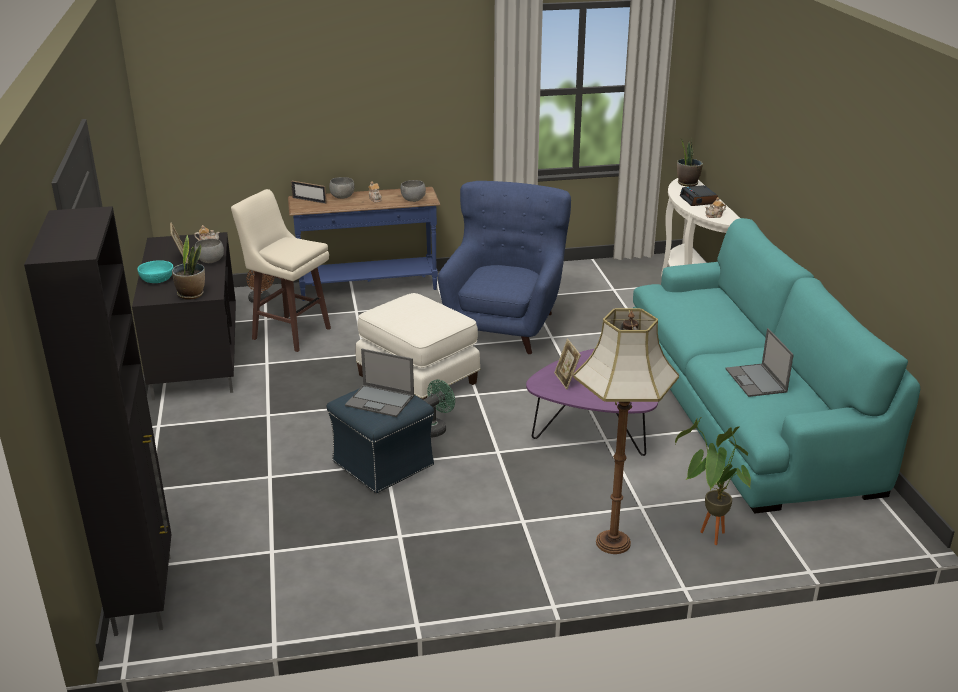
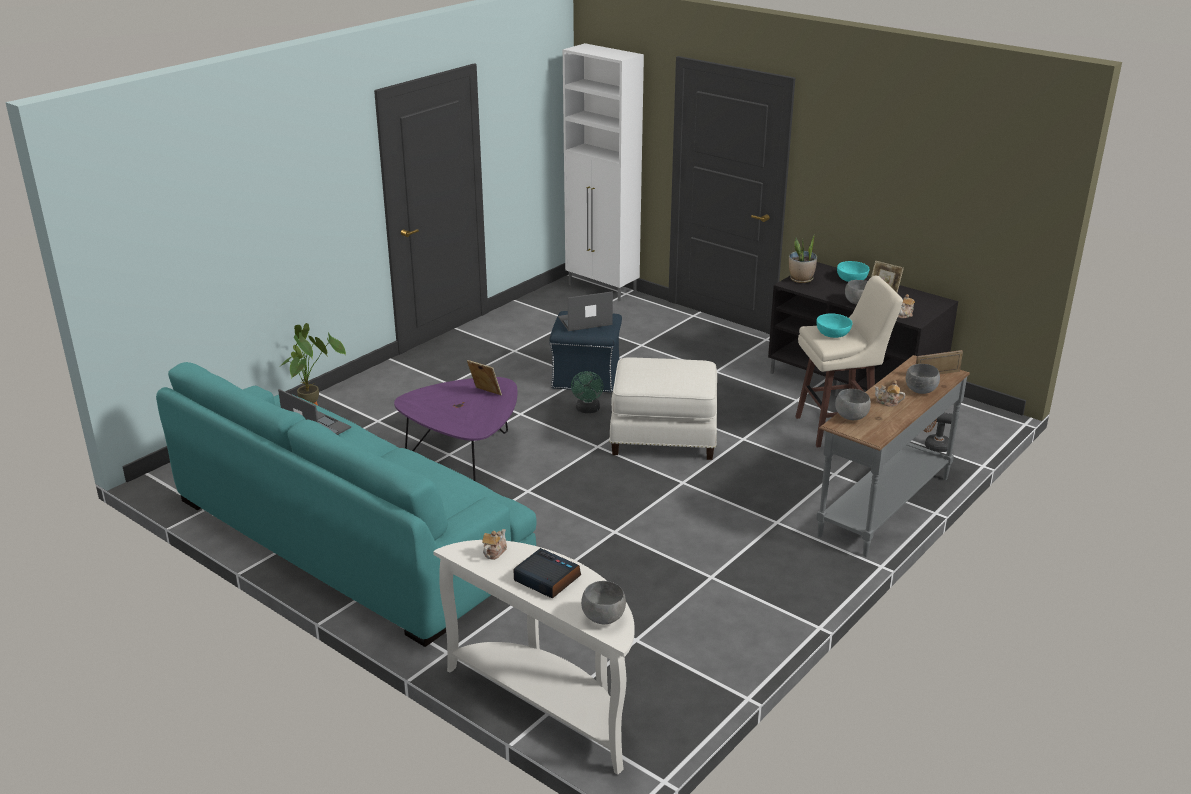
camera: 140 degrees right, 0 degrees up
(144, 593) = (602, 289): black cabinet -> white cabinet
(290, 248) = (833, 333): none -> turquoise bowl
(368, 287) = (882, 506): blue console table -> grey console table
(504, 325) = (678, 524): blue armchair -> none
(612, 543) = (378, 394): floor lamp -> none
(687, 183) = (603, 617): potted plant -> grey bowl

